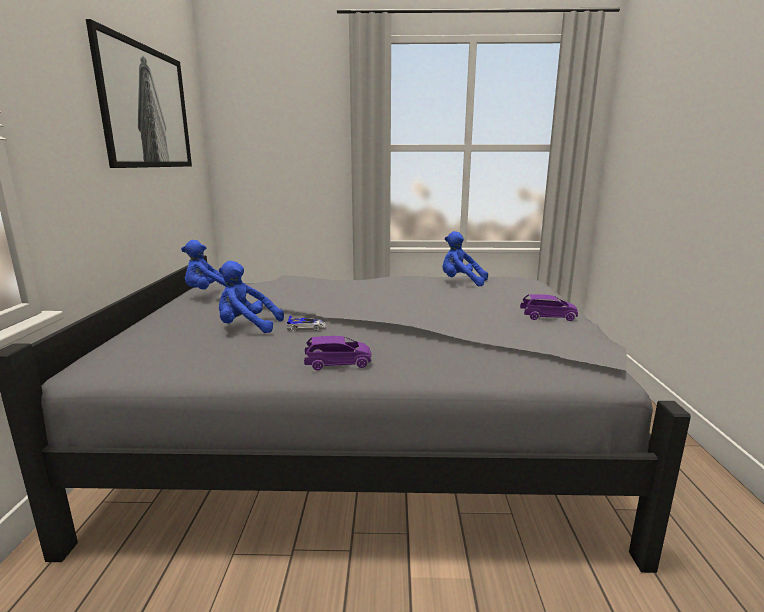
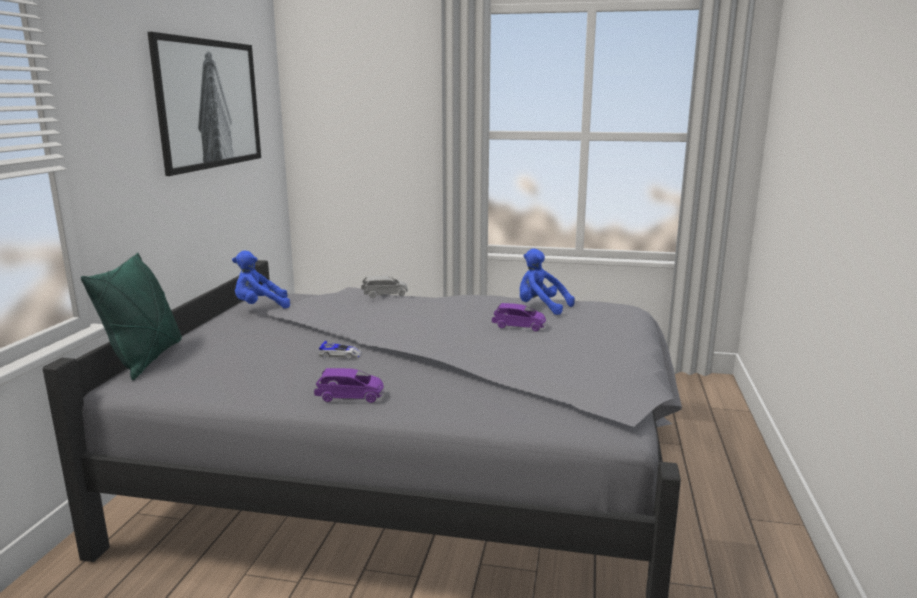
camera: 10 degrees right, 0 degrees up
(106, 344) = (146, 359): none -> green pillow
(247, 327) = (282, 350): blue plush toy -> none
(321, 279) = (385, 294): none -> grey toy car
(548, 317) = (604, 359): purple toy car -> purple toy car (519, 326)

